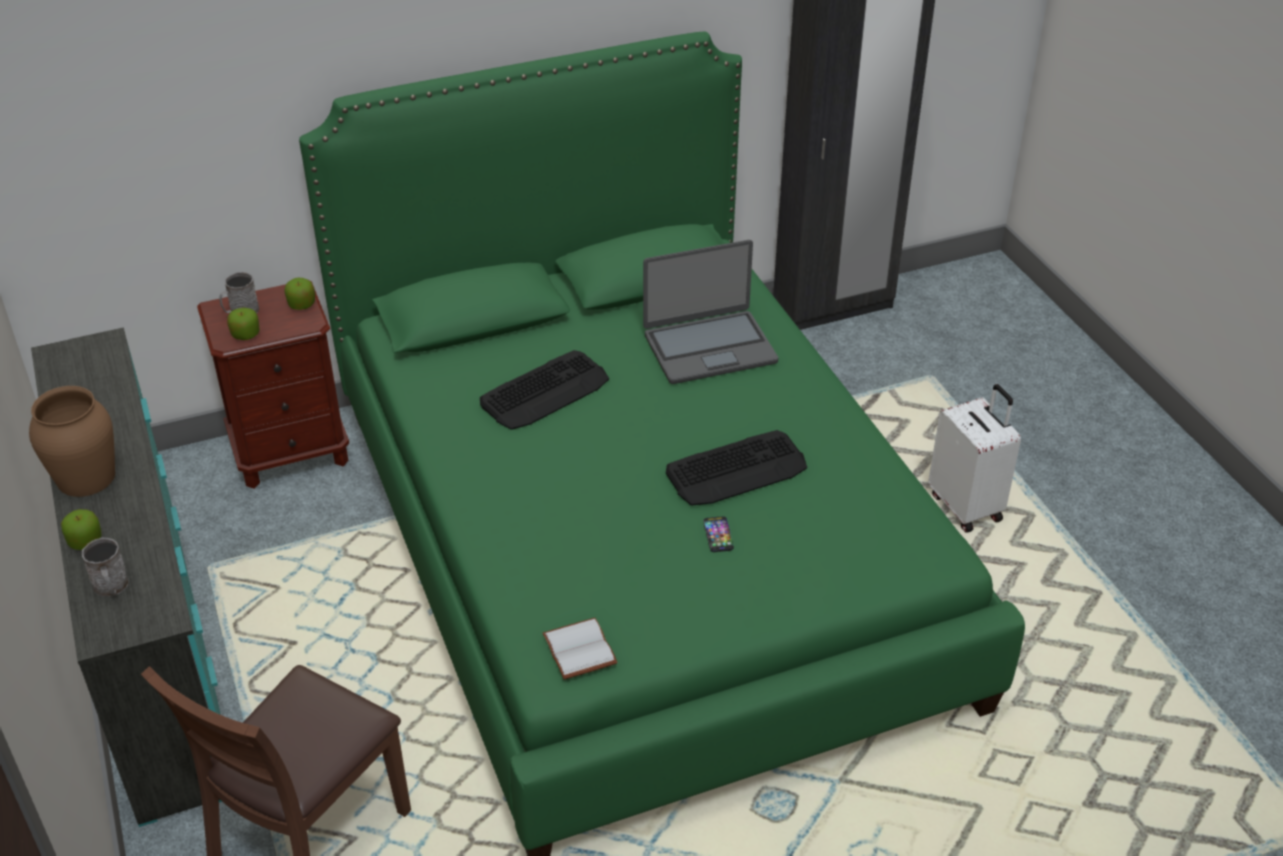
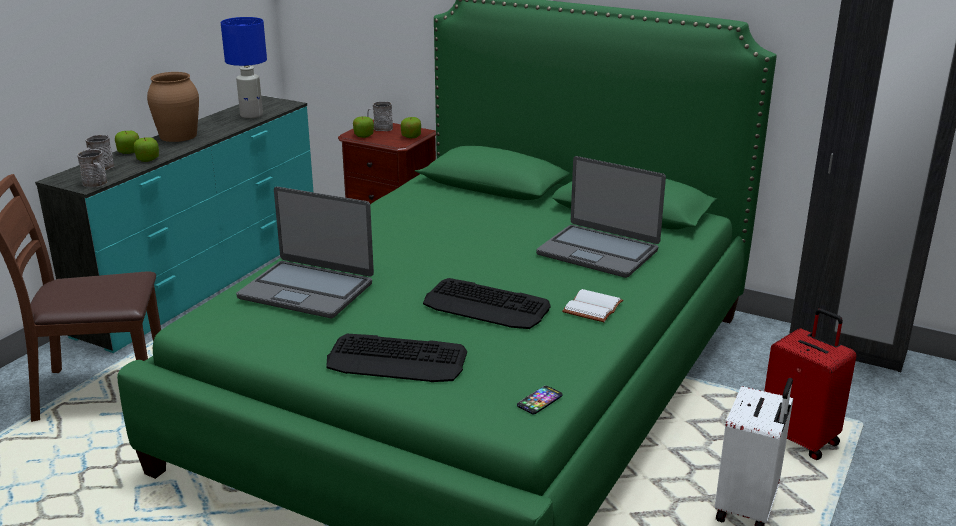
camera: 50 degrees right, 15 degrees down
(102, 388) = (252, 115): none -> blue table lamp
(139, 534) = (148, 159): none -> apple
(168, 609) = (96, 184): none -> grey mug
(545, 391) = (461, 224): keyboard -> keyboard (397, 360)
(577, 565) = (307, 290): none -> laptop
(582, 650) = (229, 321): white book -> white book (594, 308)
(718, 535) = (408, 325): phone -> phone (539, 401)
(916, 420) = (800, 438): none -> red suitcase

